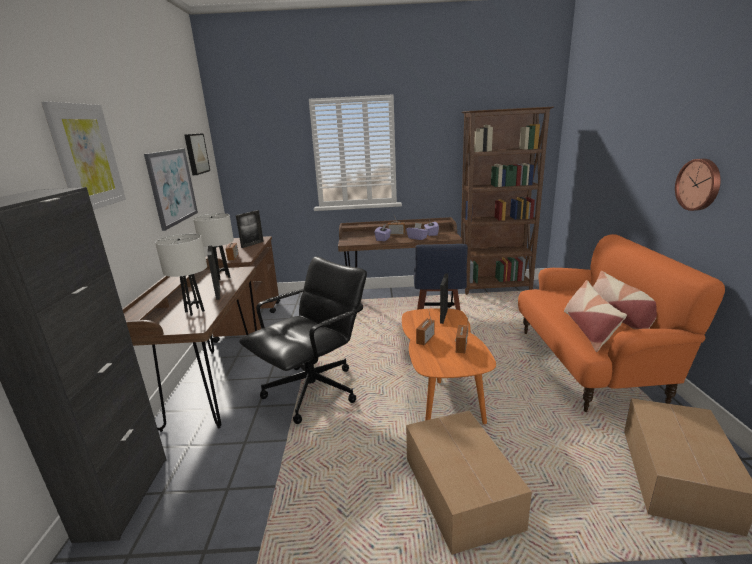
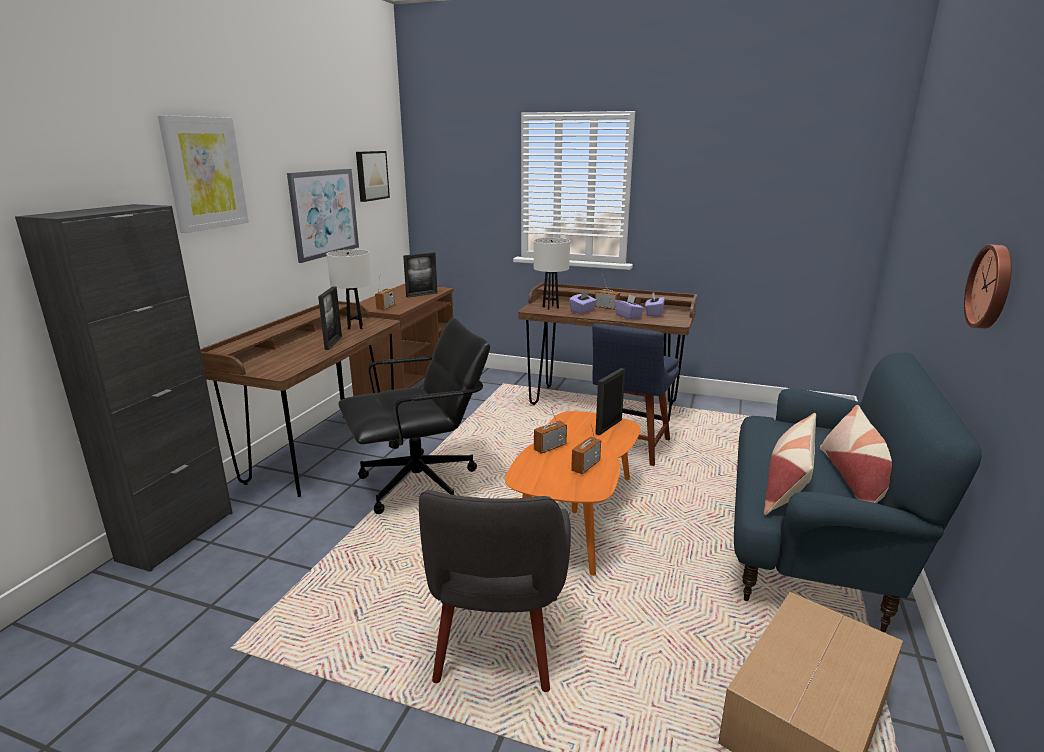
camera: 20 degrees right, 0 degrees up
(195, 311) = (293, 358): white table lamp -> white table lamp (550, 307)
(461, 494) = (498, 640): cardboard box -> grey armchair
(495, 288) = (758, 411): brown bookcase -> none
(589, 364) = (810, 544): orange sofa -> blue sofa

